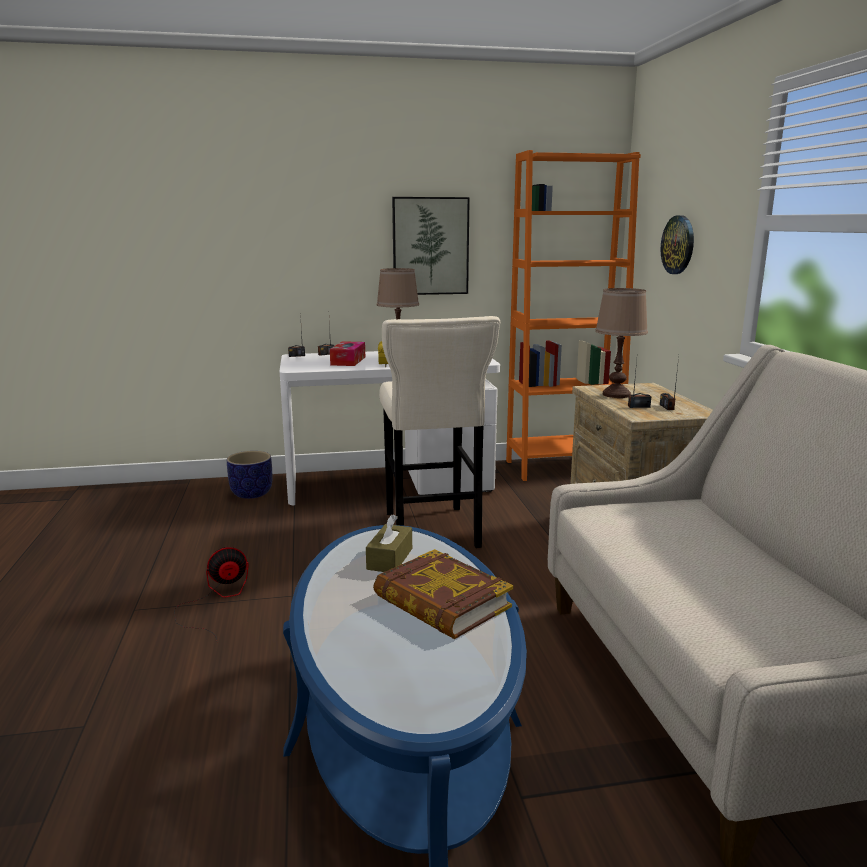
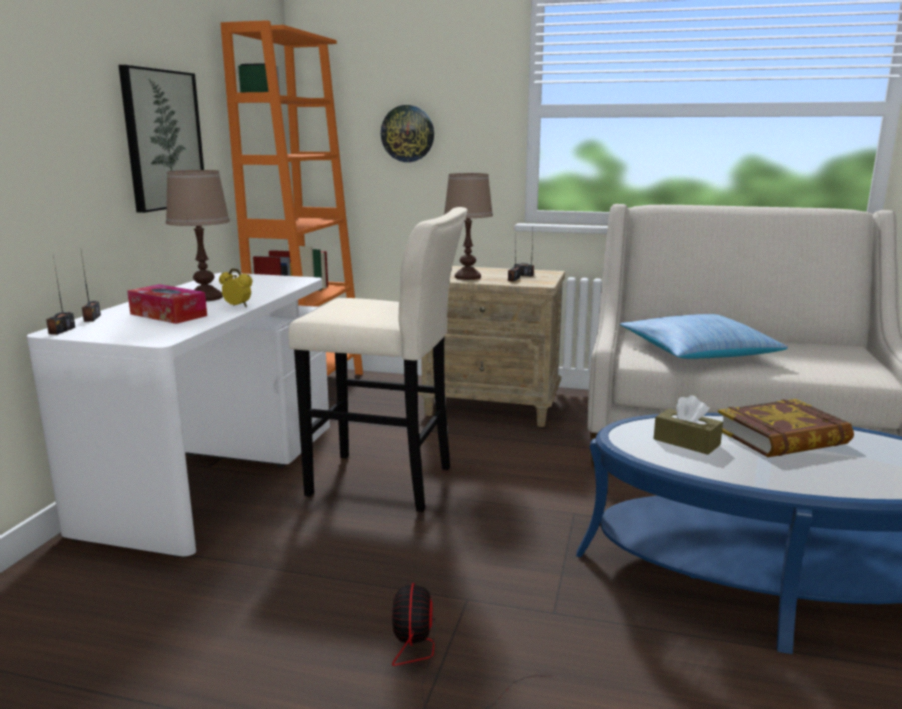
camera: 65 degrees left, 0 degrees up
(252, 493) = (84, 584): planter -> none
(662, 536) = (697, 352): none -> pillow

